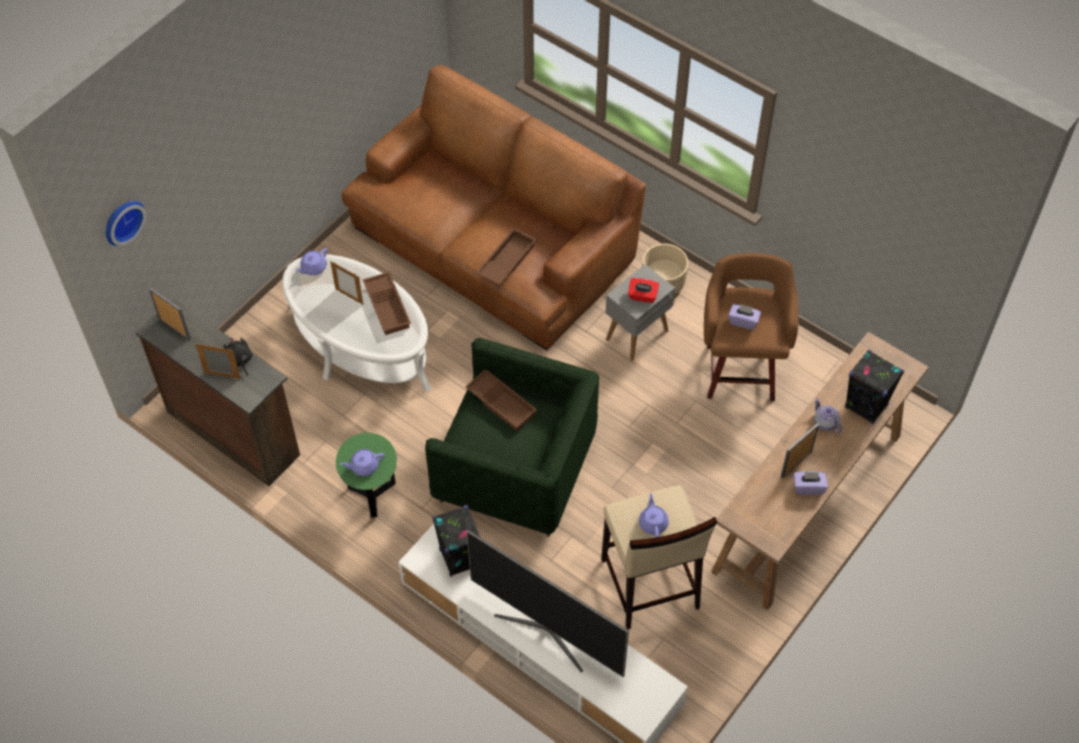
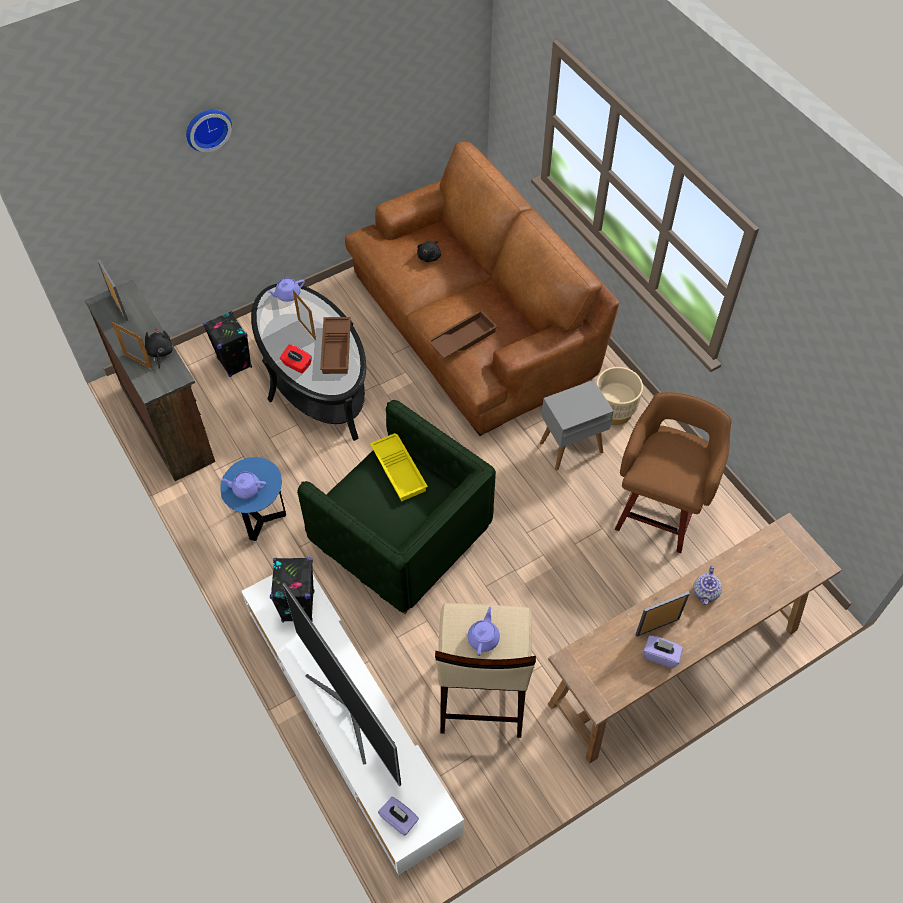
camera: 20 degrees right, 0 degrees up
(122, 221) = (79, 185): wall clock -> wall clock (207, 128)
(360, 344) = (314, 378): white coffee table -> black coffee table
(372, 496) = (261, 520): green side table -> blue side table
(438, 189) = (429, 256): none -> black plush toy
(502, 403) = (400, 470): brown tray -> yellow tray
(642, 296) = (578, 409): red tissue box -> red tissue box (297, 365)
(743, 321) = (664, 463): purple tissue box -> purple tissue box (399, 819)
(825, 422) = (706, 593): teapot -> teapot turned 150 degrees counterclockwise
(866, 406) = (757, 590): black speaker -> black speaker (235, 363)

